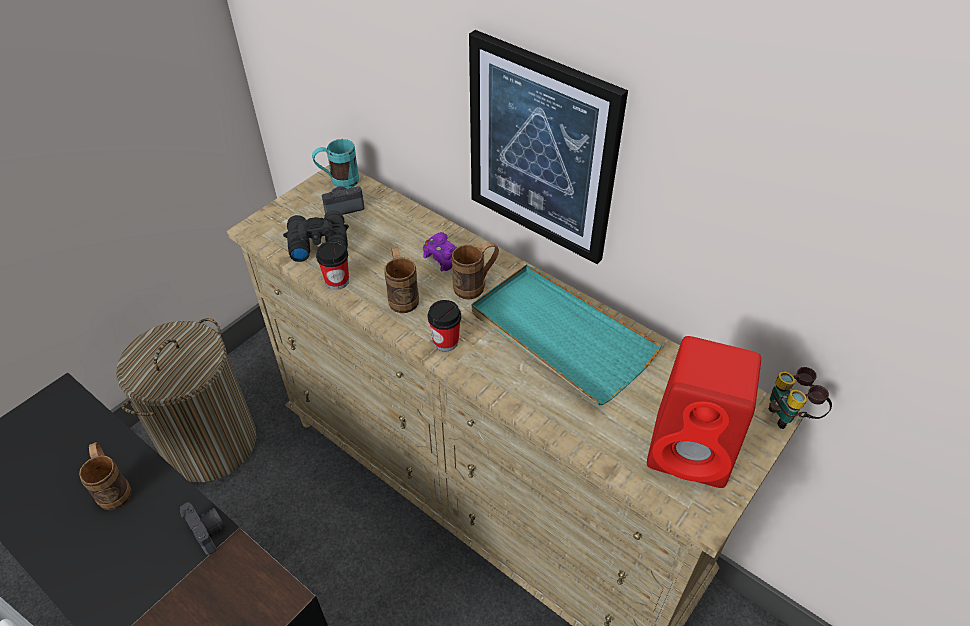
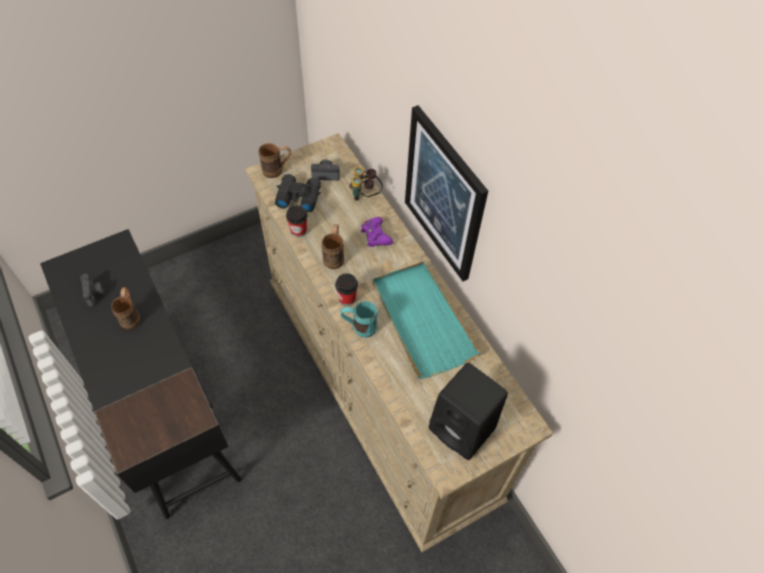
camera: 20 degrees right, 10 degrees up
(209, 531) = (174, 363): camera -> camera (95, 293)
(210, 443) = (216, 288): laundry basket -> none
(338, 182) = (331, 152): turquoise mug -> turquoise mug (359, 328)
(476, 286) = (385, 264): brown mug -> brown mug (277, 170)
(693, 450) = (464, 429): red speaker -> black speaker
(790, 415) = (542, 430): binoculars -> binoculars (365, 195)

